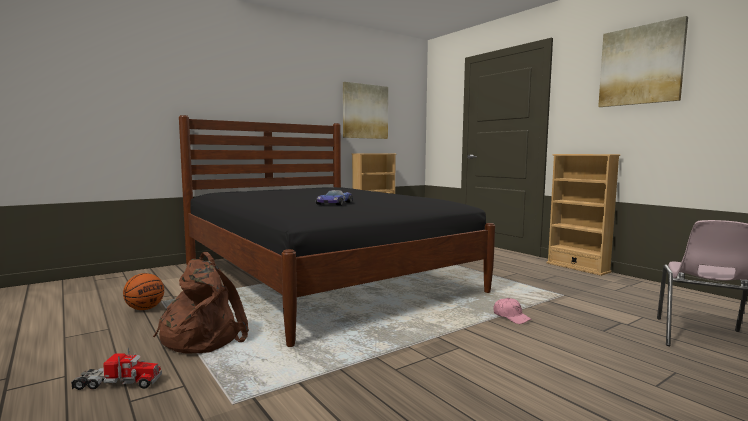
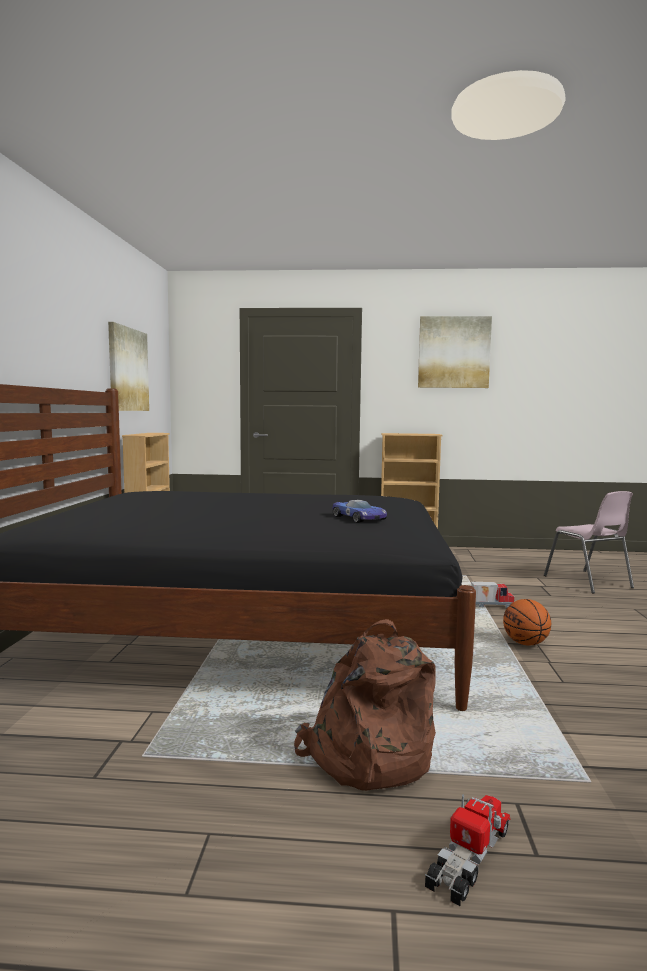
camera: 50 degrees left, 0 degrees up
(145, 309) = (156, 778): basketball -> basketball (525, 643)
(511, 317) = (491, 606): pink cap -> toy truck

